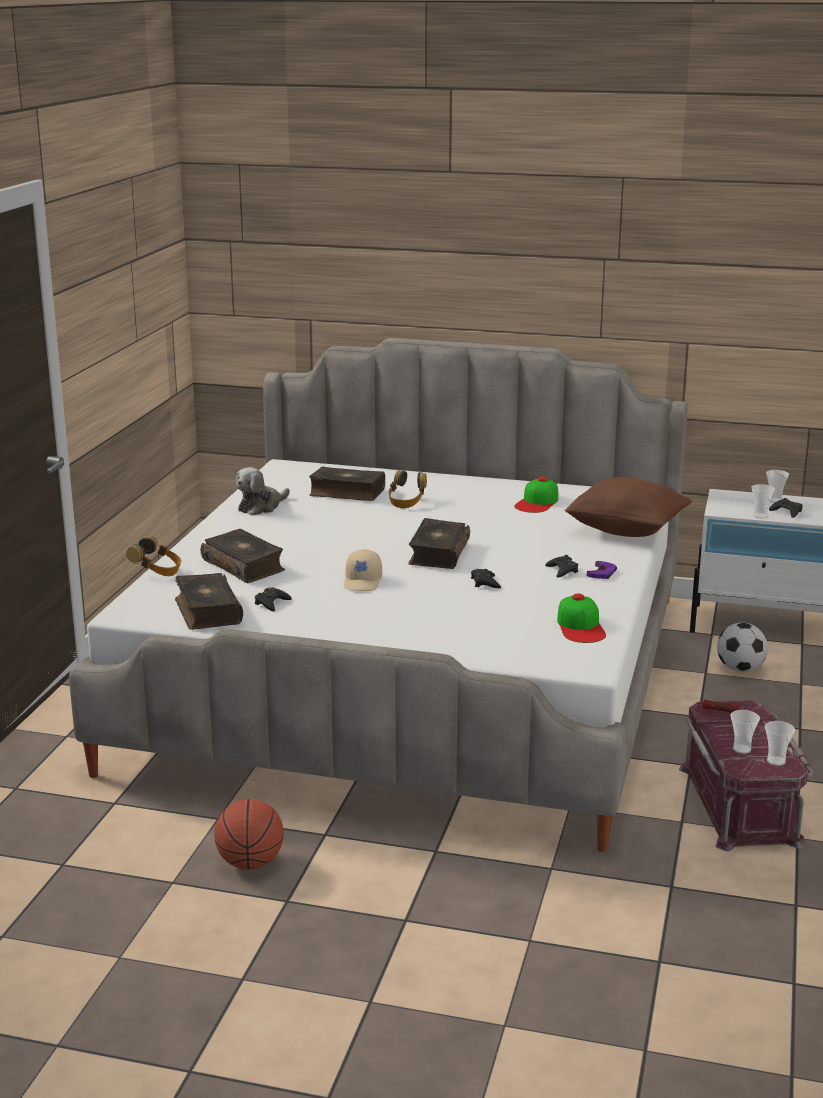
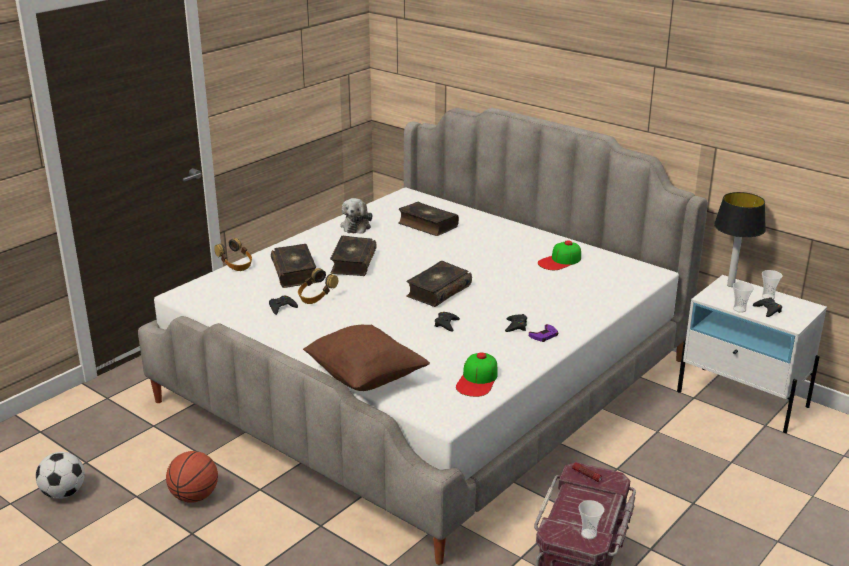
camera: 25 degrees right, 5 degrees up
(207, 612) = (234, 305): book -> book (352, 263)
(261, 506) = (356, 226): plush toy -> plush toy turned 60 degrees counterclockwise
(363, 582) = (361, 304): beige cap -> none
(406, 502) = (461, 242): headphones -> headphones (316, 298)
(626, 531) = (604, 301): brown pillow -> brown pillow (365, 378)
(728, 496) = (730, 285): none -> table lamp
(740, 669) = (689, 435): football -> football (64, 493)
(741, 749) = (573, 514): cup -> none

